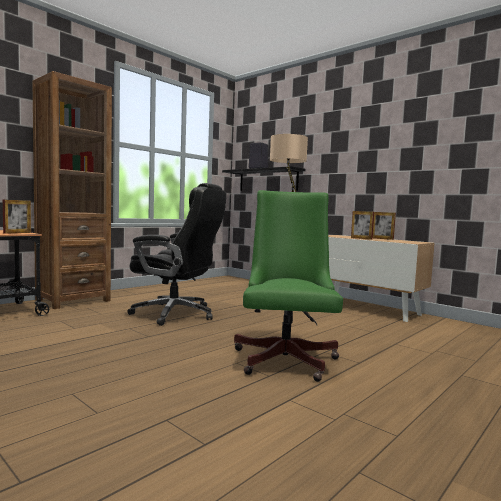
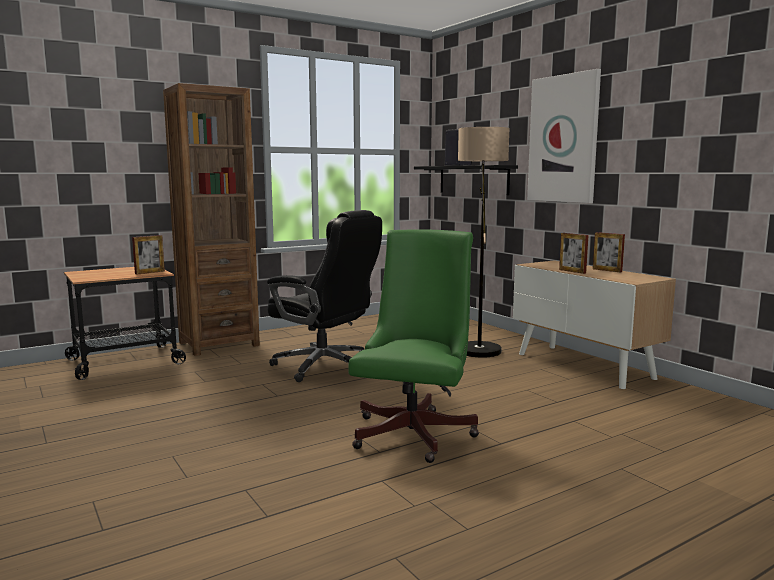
camera: 15 degrees right, 5 degrees up
(343, 149) = (564, 139): none -> picture

